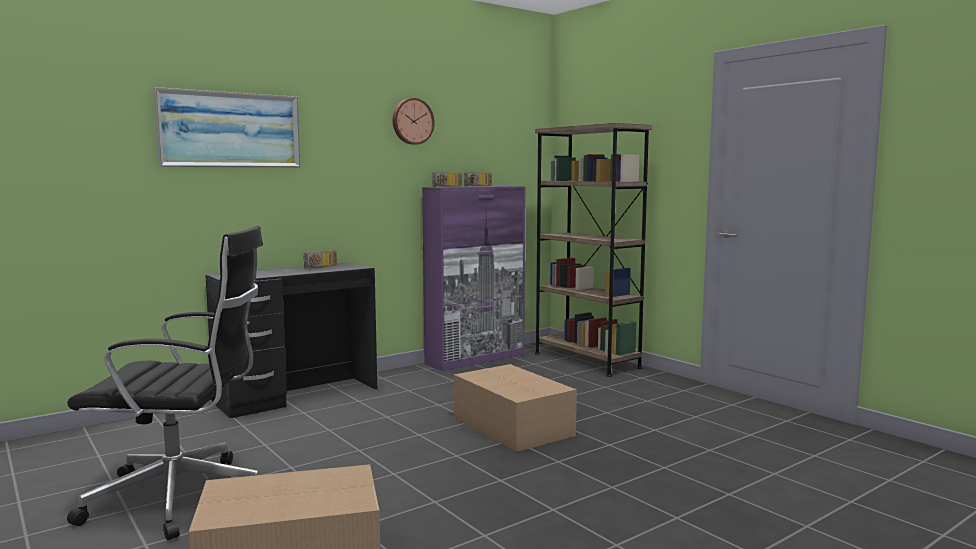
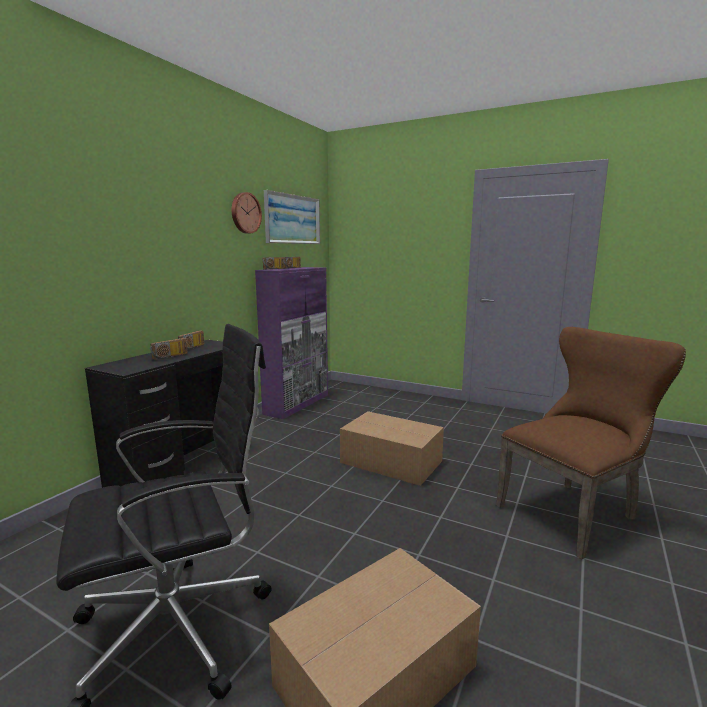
camera: 25 degrees left, 5 degrees up
(230, 130) = (96, 216): picture -> picture (292, 219)
(286, 272) = (170, 357): none -> radio
(586, 360) = (375, 394): brown bookcase -> none
(673, 508) = (573, 511): none -> brown chair

